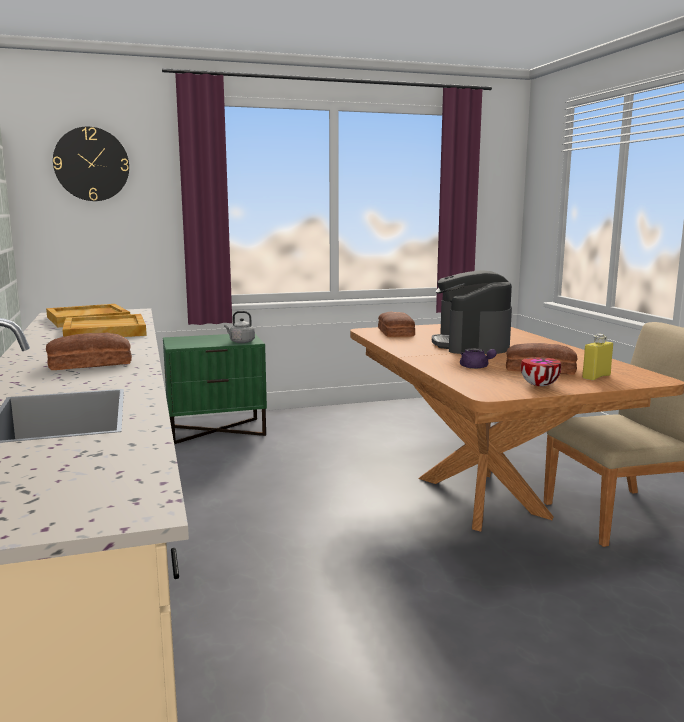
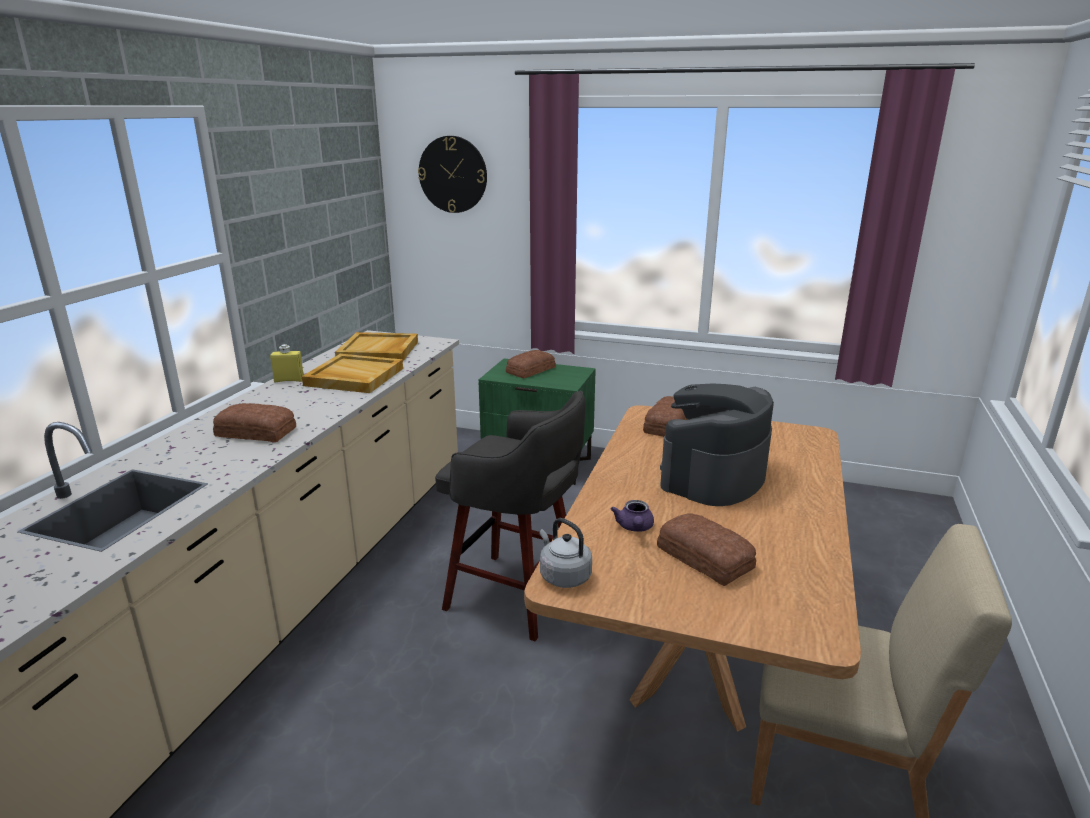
camera: 35 degrees right, 10 degrees up
(201, 339) = (529, 370): none -> bread
(240, 342) = (558, 382): grey kettle -> grey kettle (563, 576)
(315, 505) = (517, 597): none -> grey stool
(538, 385) = (642, 591): bowl -> none
(596, 377) = (747, 601): yellow bottle -> yellow bottle (289, 380)

